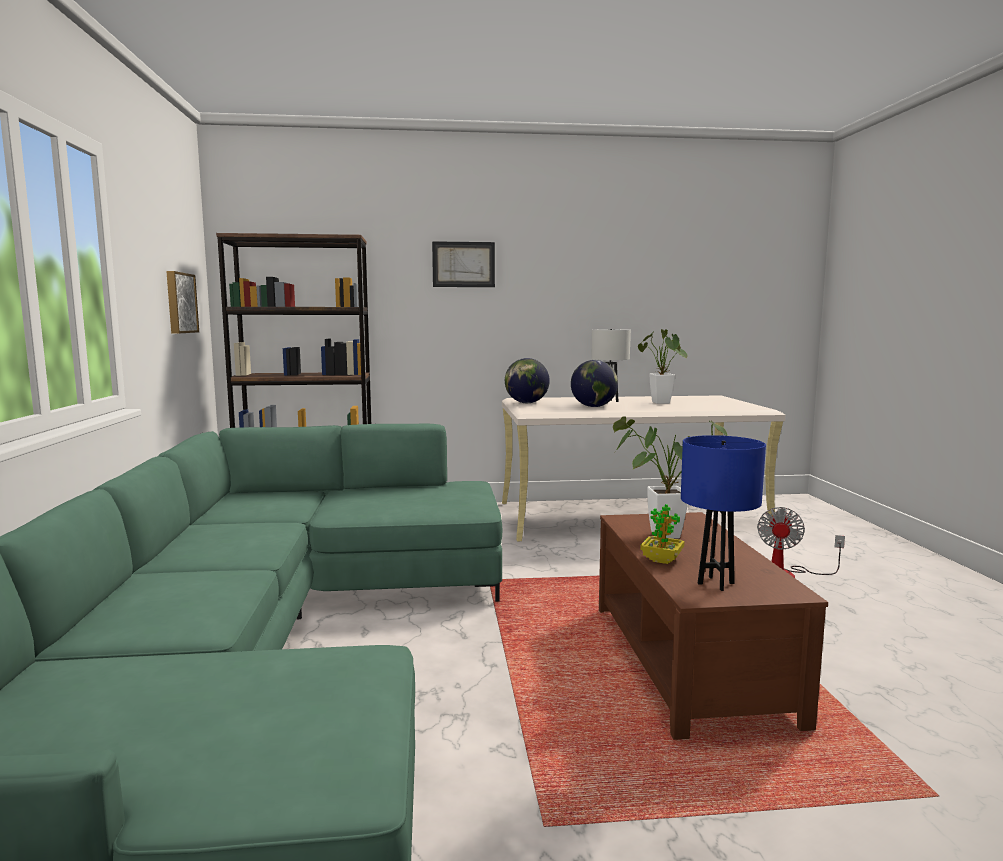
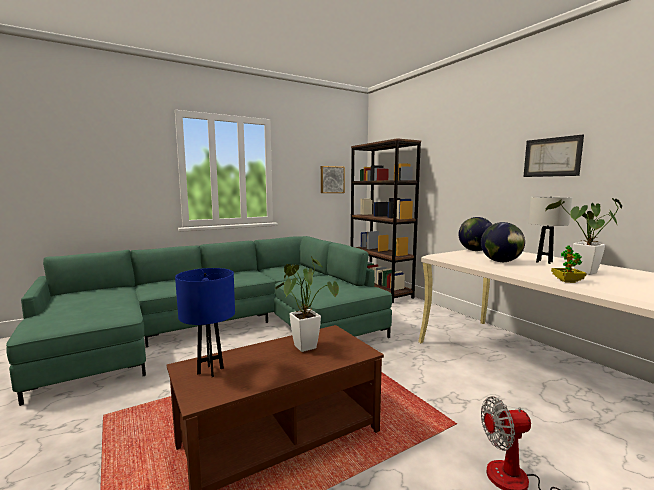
camera: 65 degrees right, 0 degrees up
(463, 264) = (472, 148): picture -> picture (552, 157)
(661, 560) = (250, 351): potted plant -> potted plant (567, 281)

